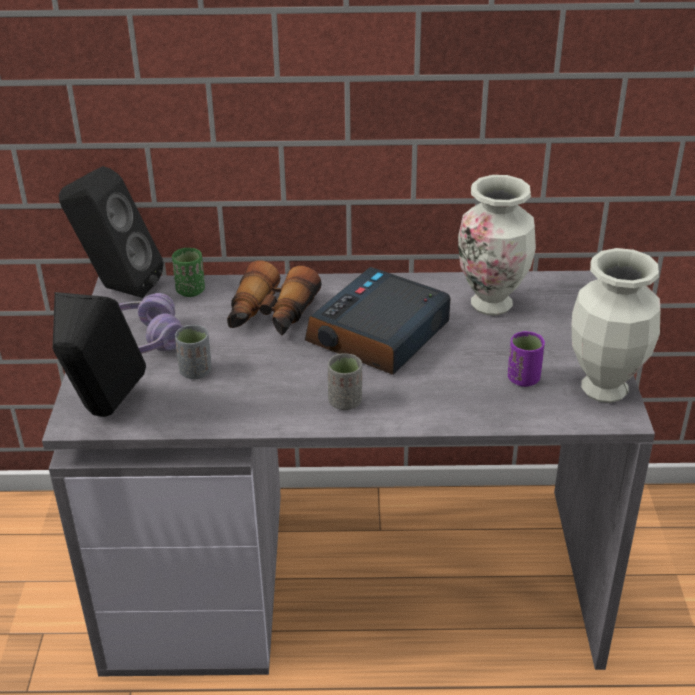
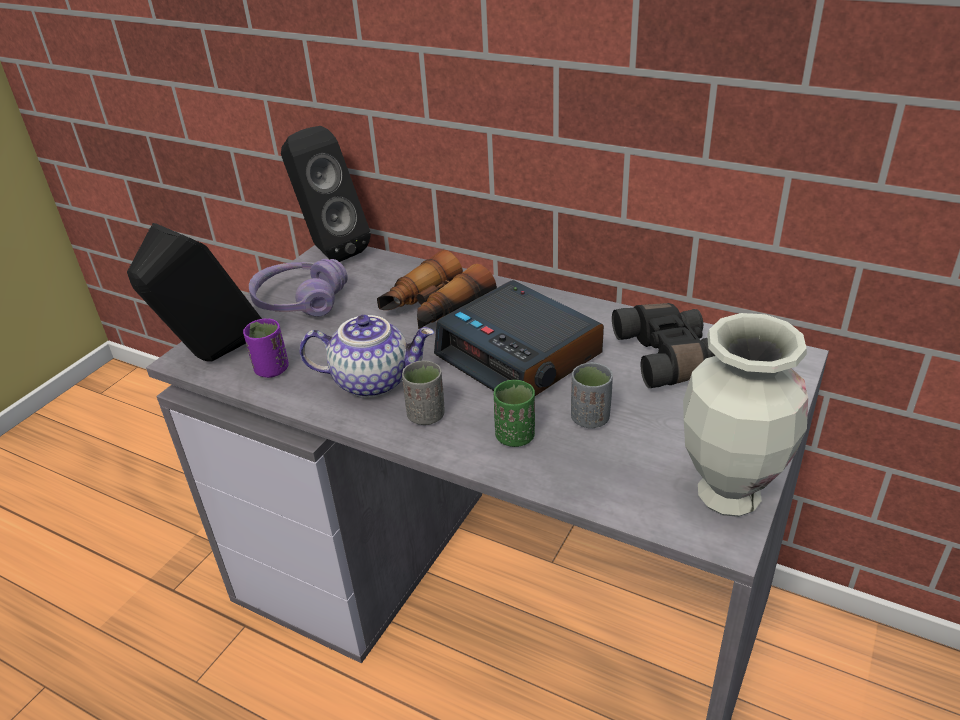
camera: 30 degrees right, 0 degrees up
(191, 291) = (386, 267): green cup -> green cup (515, 437)
(195, 372) = (321, 343): grey cup -> grey cup (590, 419)
(274, 388) = (373, 380): none -> teapot
(378, 335) = (520, 356): alarm clock -> alarm clock turned 105 degrees counterclockwise
(492, 305) = (669, 357): vase -> black binoculars
(523, 379) = (637, 451): purple cup -> purple cup (271, 369)

